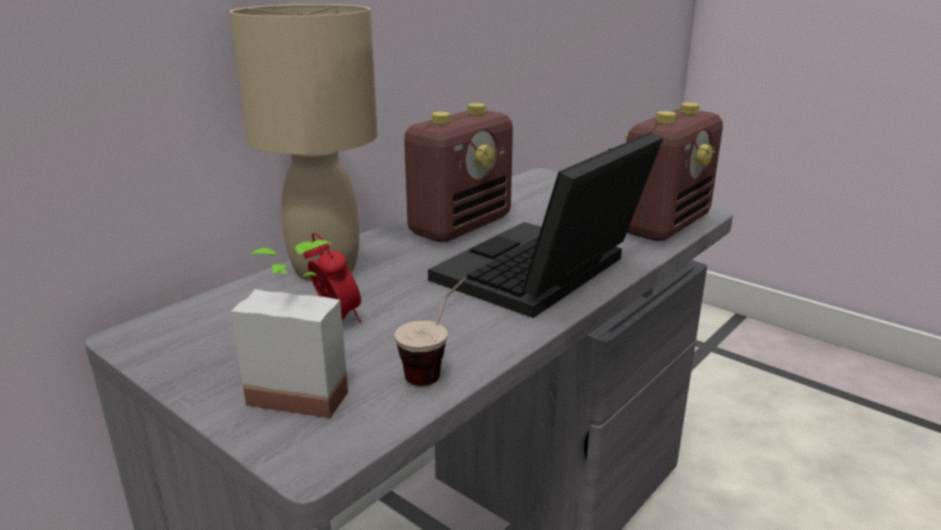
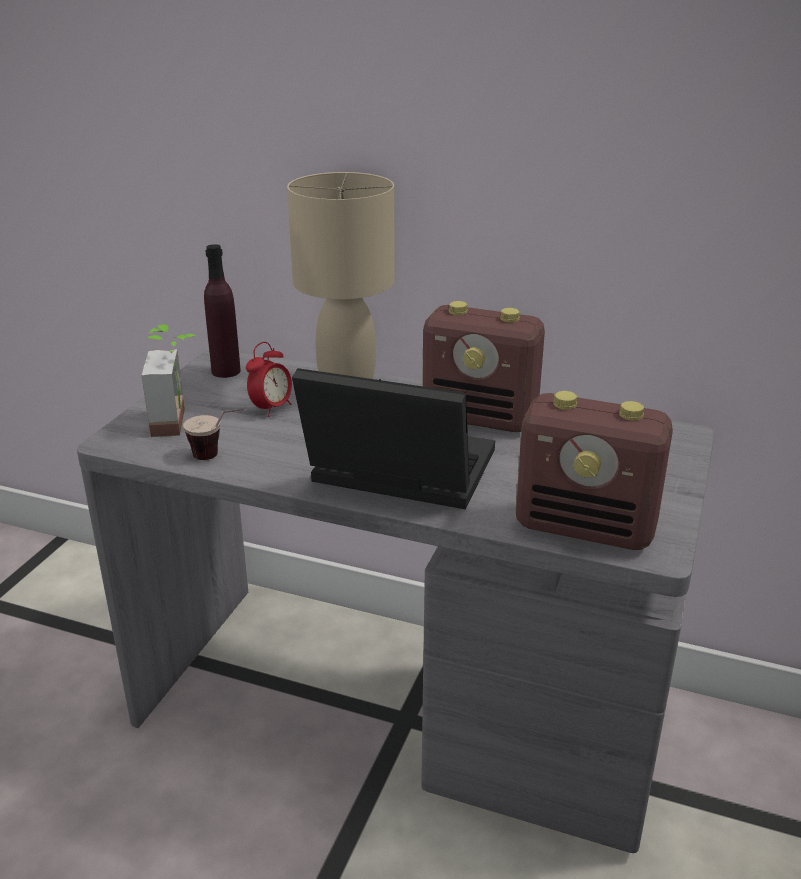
camera: 70 degrees right, 5 degrees up
(185, 336) = (226, 371): none -> purple bottle

